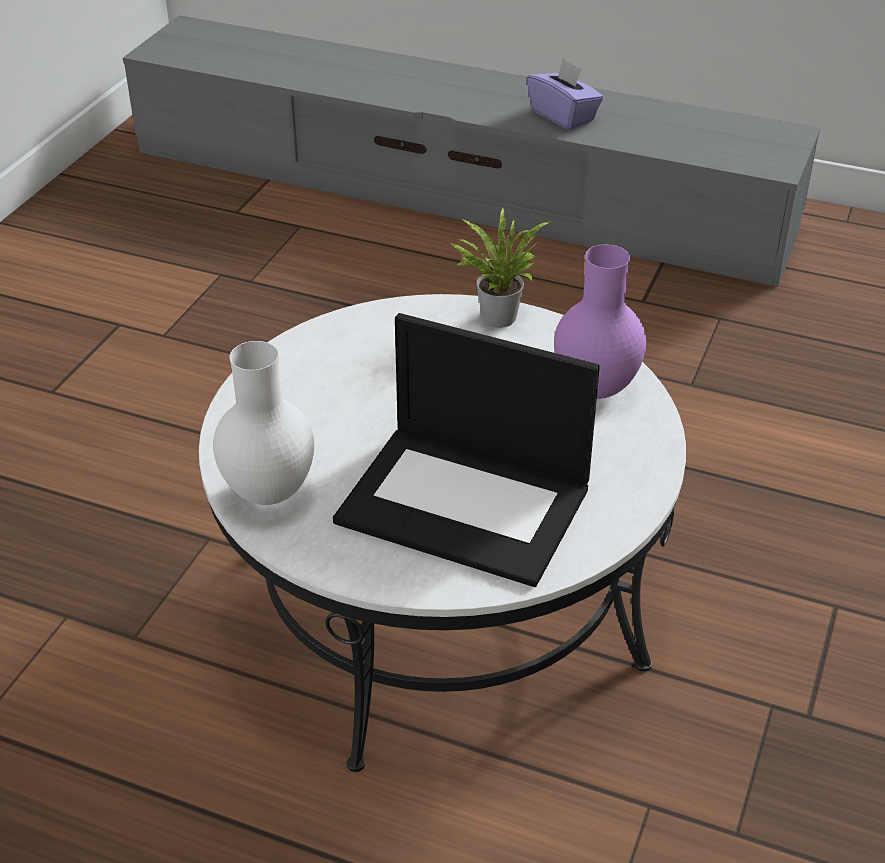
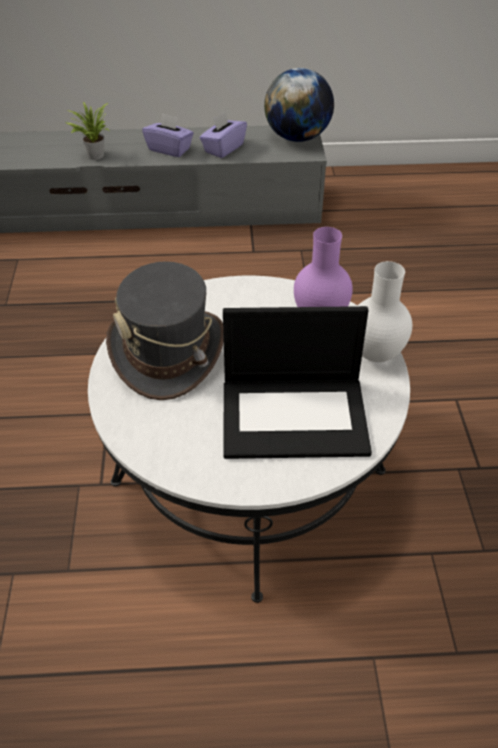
camera: 25 degrees left, 5 degrees up
(268, 495) = (169, 453): white vase -> white vase (376, 356)
(352, 373) = (168, 352): none -> grey hat
(496, 315) = (231, 288): potted plant -> potted plant (94, 155)
(645, 132) = (223, 148): none -> purple tissue box
(773, 140) = (297, 137): none -> globe

